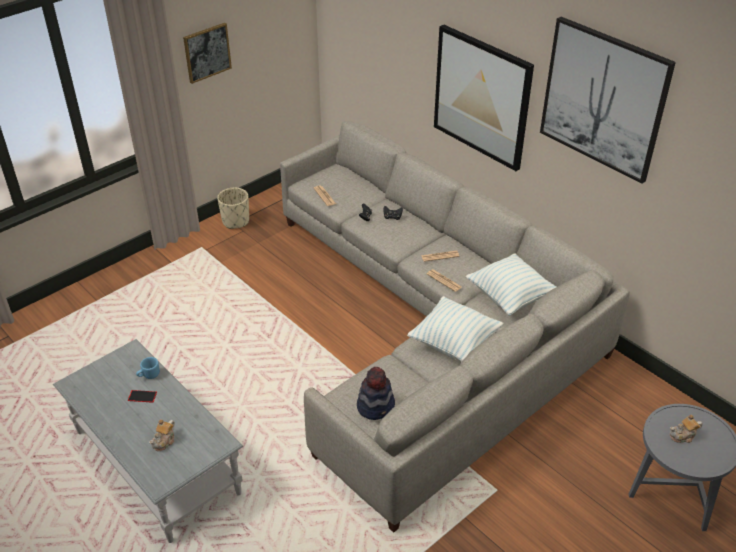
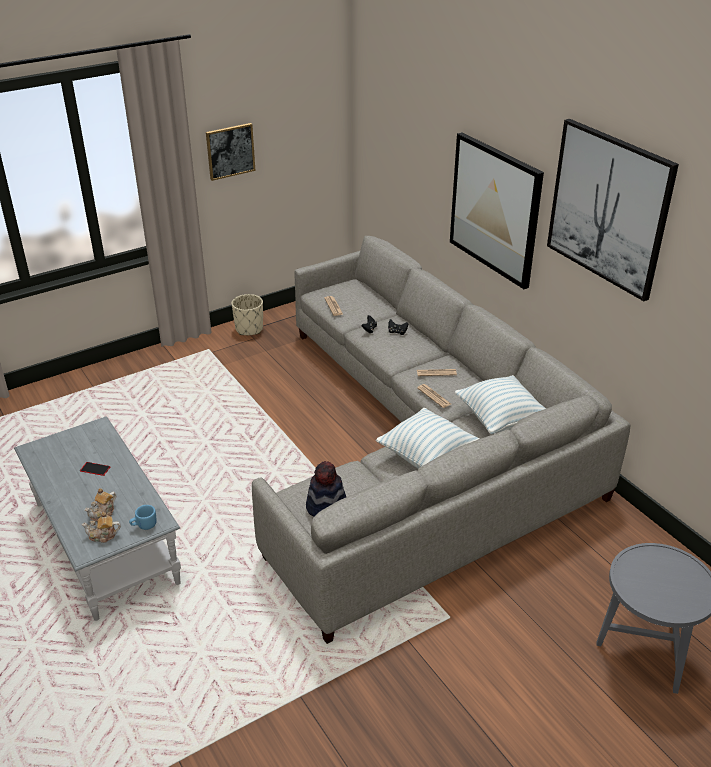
camera: 10 degrees right, 5 degrees down
(148, 375) = (107, 450): blue mug -> blue mug (144, 525)
(683, 436) = (654, 577): teapot -> teapot (103, 536)

